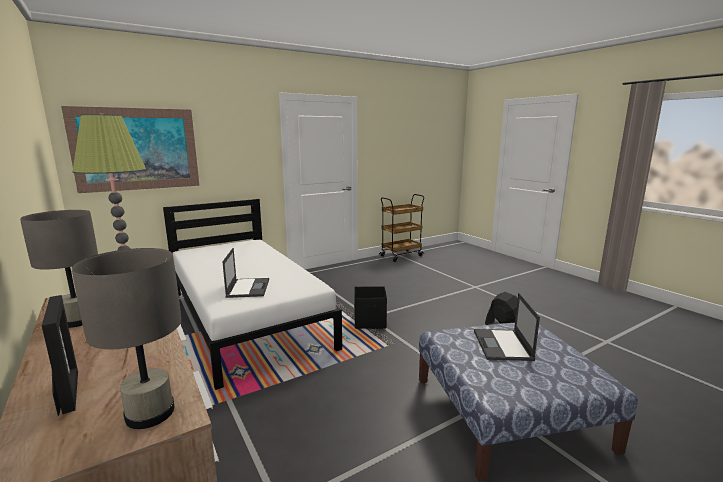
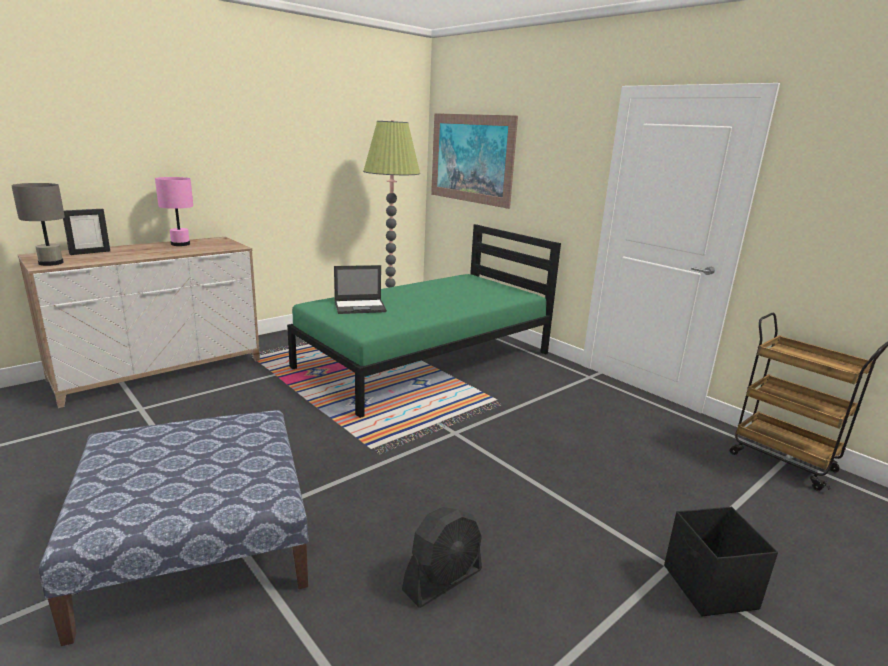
camera: 80 degrees right, 5 degrees up
(78, 320) = (181, 244): grey table lamp -> pink table lamp
(247, 318) = (426, 360): white bed -> green bed
(370, 322) = (438, 434): black storage box -> black storage box (709, 588)
(502, 345) = (214, 457): laptop -> none

